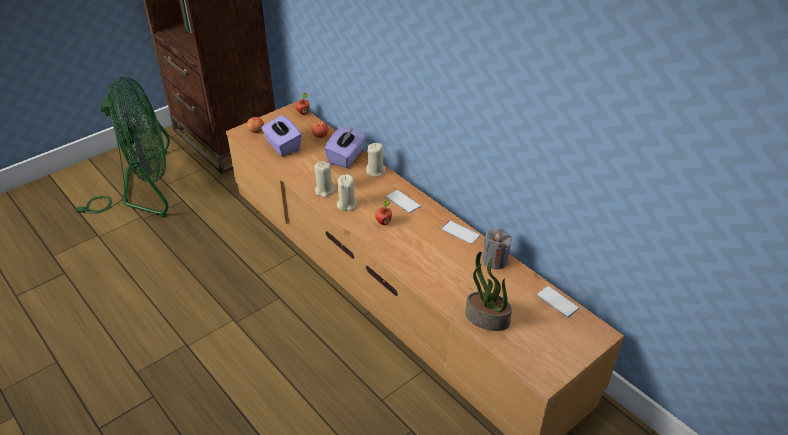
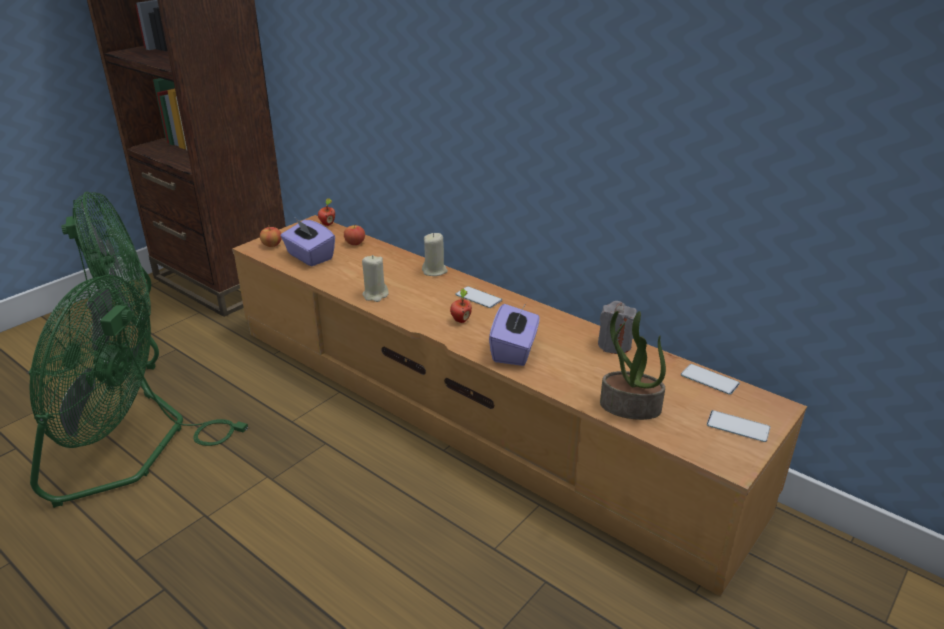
camera: 10 degrees left, 10 degrees down
(150, 281) = (142, 444): none -> green fan
(346, 157) = (393, 261): purple tissue box -> purple tissue box (514, 351)
(346, 204) = (407, 306): beige candle -> none
(460, 232) = (560, 321): phone -> phone (738, 426)

